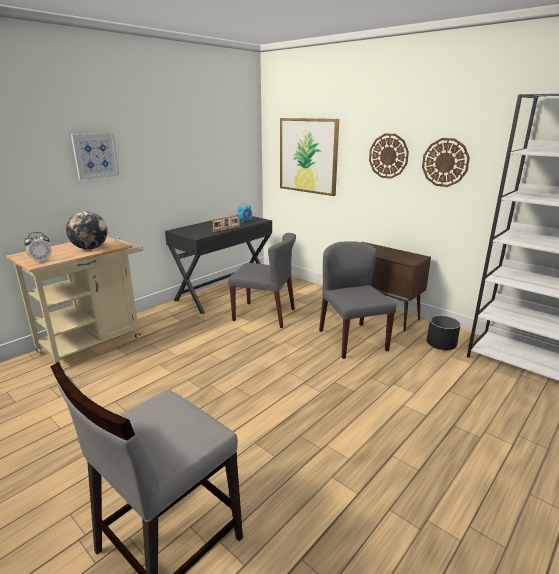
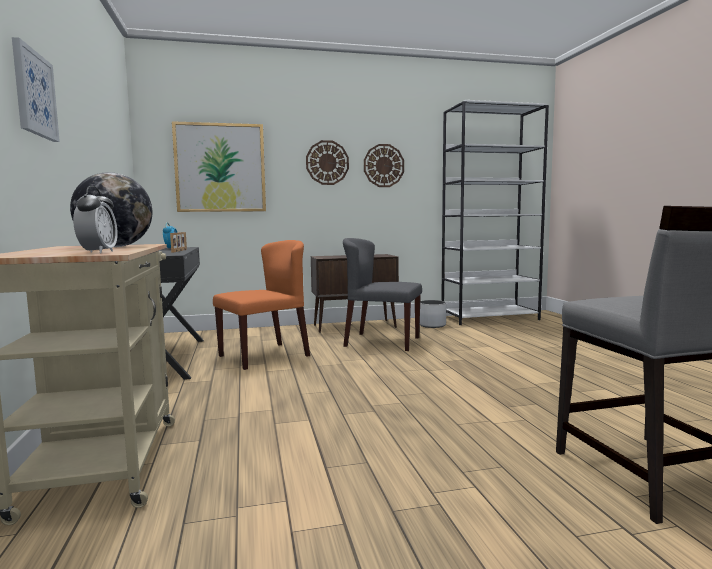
camera: 55 degrees left, 15 degrees down
(264, 314) = (264, 355): grey chair -> orange chair
(441, 344) = (432, 325): black planter -> white planter

